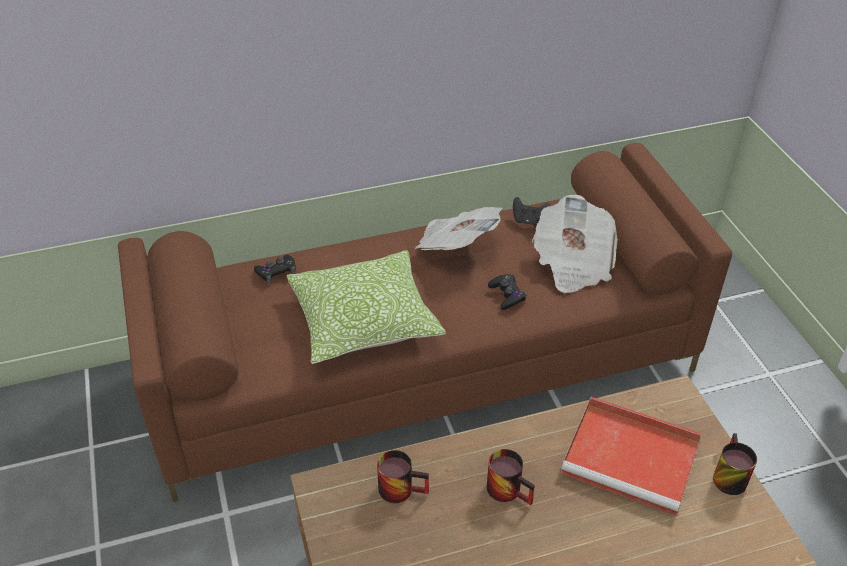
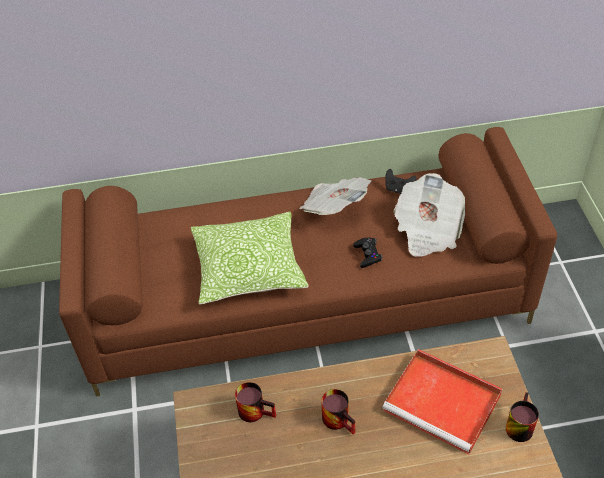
camera: 10 degrees right, 5 degrees up
(276, 272) = (186, 221): black game controller -> none

